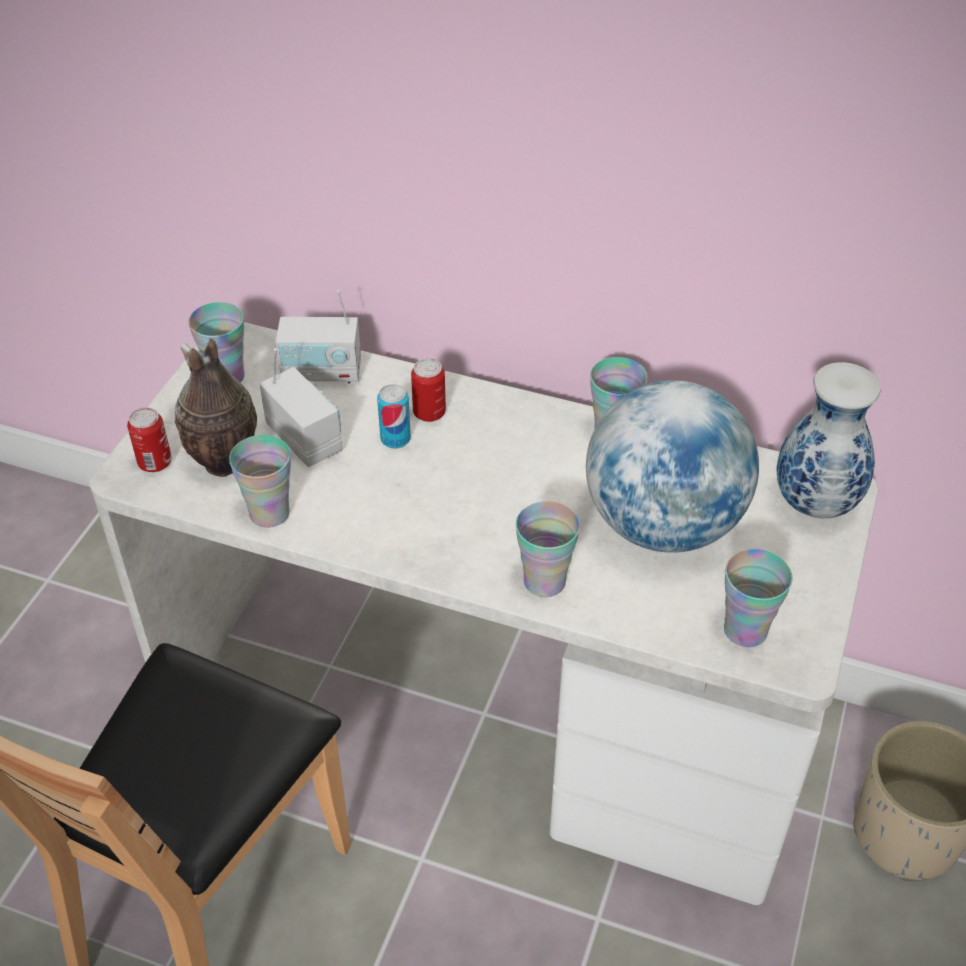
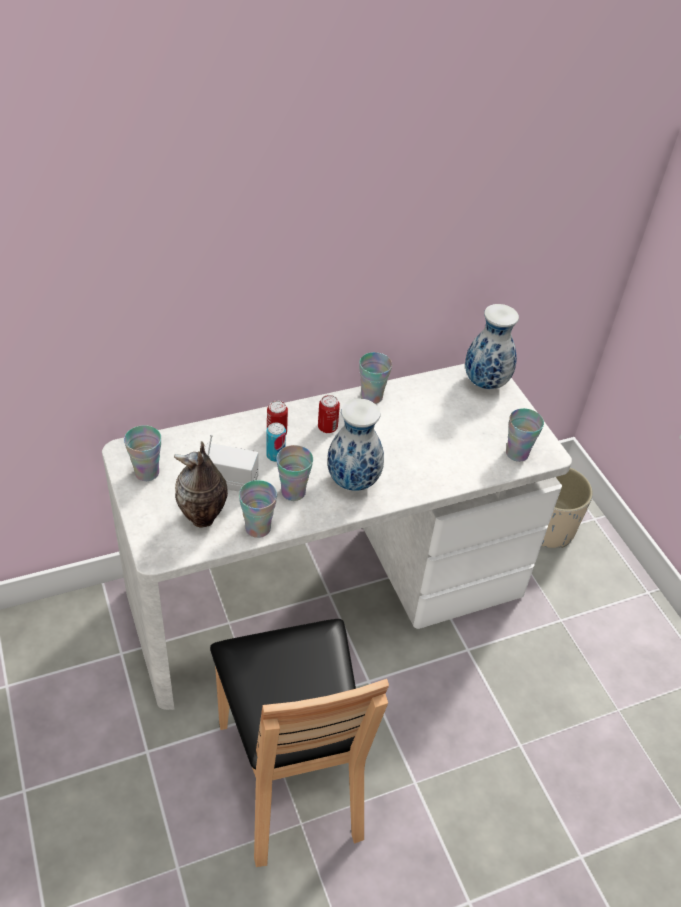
camera: 45 degrees left, 0 degrees up
(155, 463) = (164, 539): can -> can (327, 427)
(322, 372) = (197, 442): radio -> none
(452, 528) = (352, 482): none -> vase
(544, 581) = (419, 482): cup -> cup (293, 492)
(663, 524) = (438, 427): globe -> none

